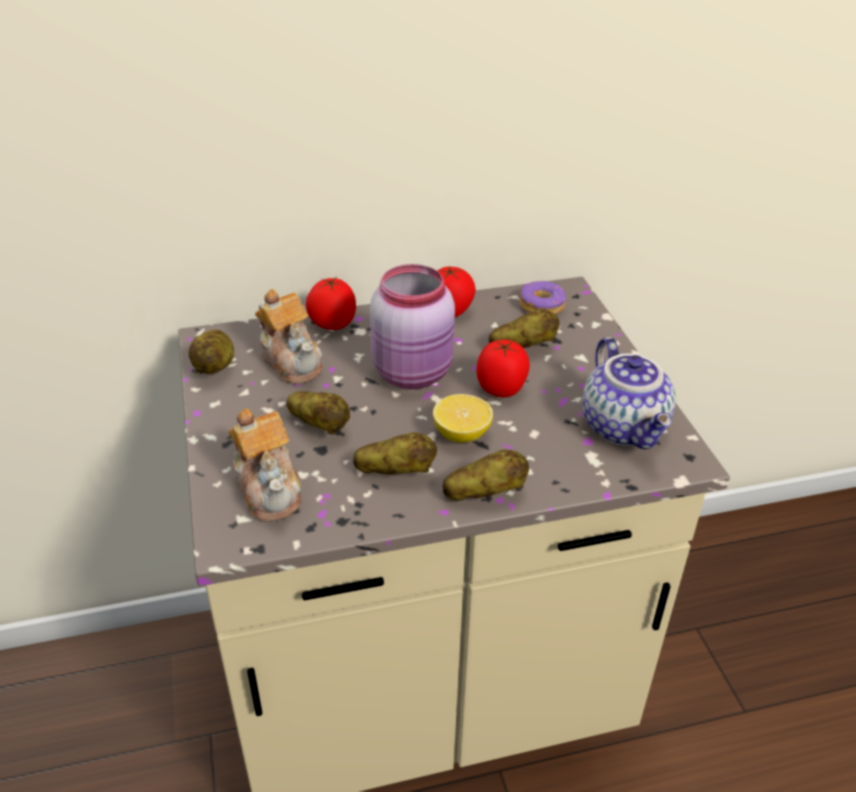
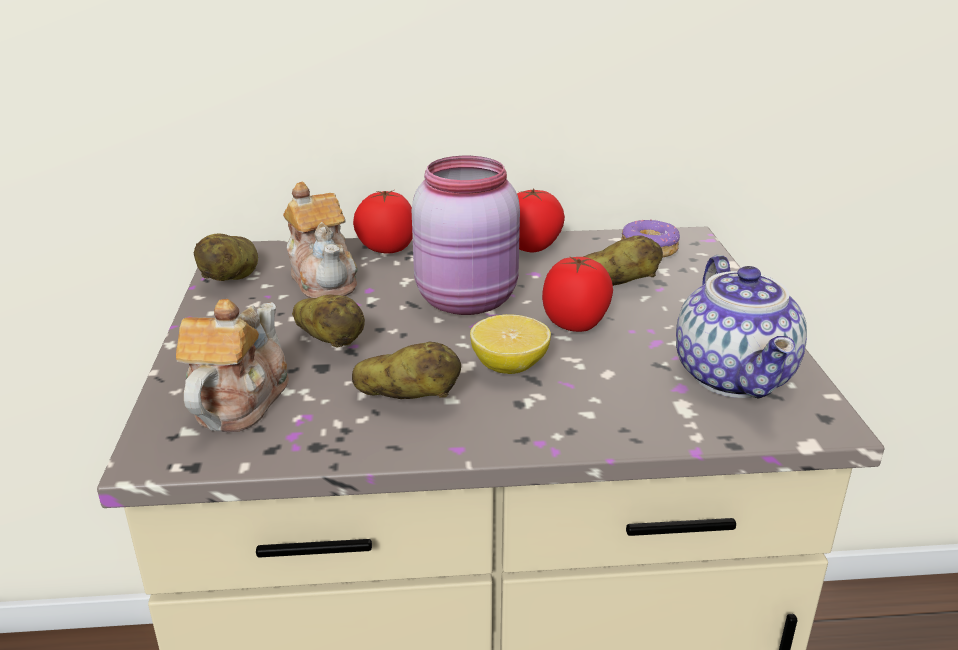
camera: 10 degrees right, 10 degrees down
(269, 488) = (238, 402): teapot -> teapot turned 150 degrees counterclockwise
(484, 493) = (520, 433): potato -> none

